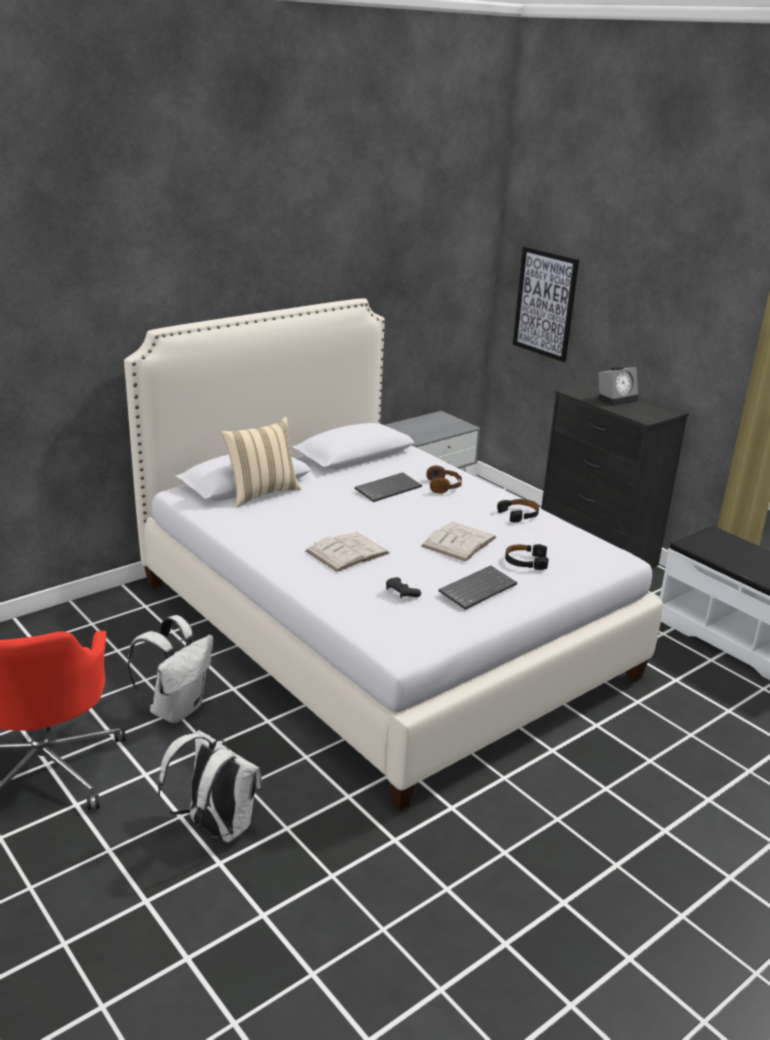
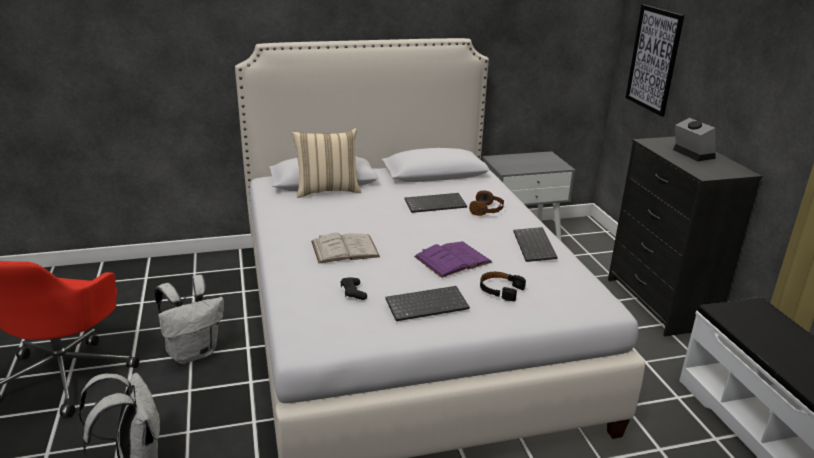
camera: 25 degrees right, 0 degrees up
(459, 542) = (453, 259): white book -> purple book
(519, 514) = (535, 246): black headphones -> keyboard
(617, 399) = (691, 154): alarm clock -> alarm clock turned 105 degrees counterclockwise

